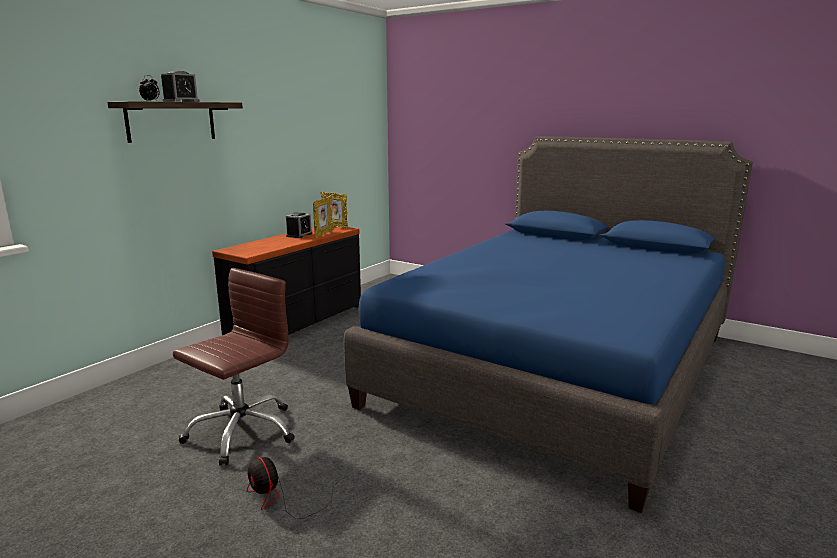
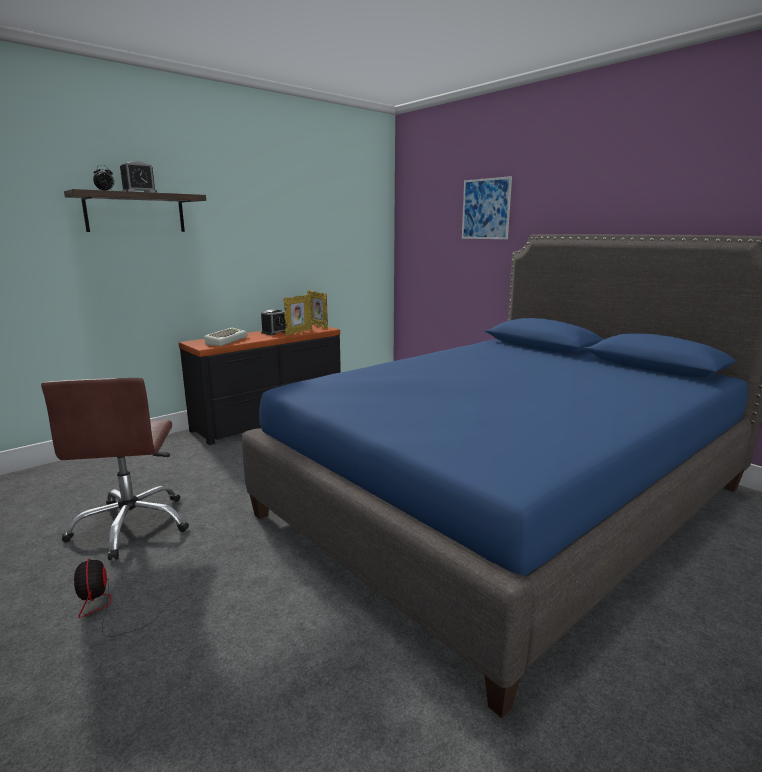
camera: 15 degrees right, 0 degrees up
(241, 431) = (132, 525): brown office chair -> brown office chair turned 120 degrees clockwise
(261, 246) = (226, 341): none -> keyboard
(486, 112) = (486, 209): none -> picture

